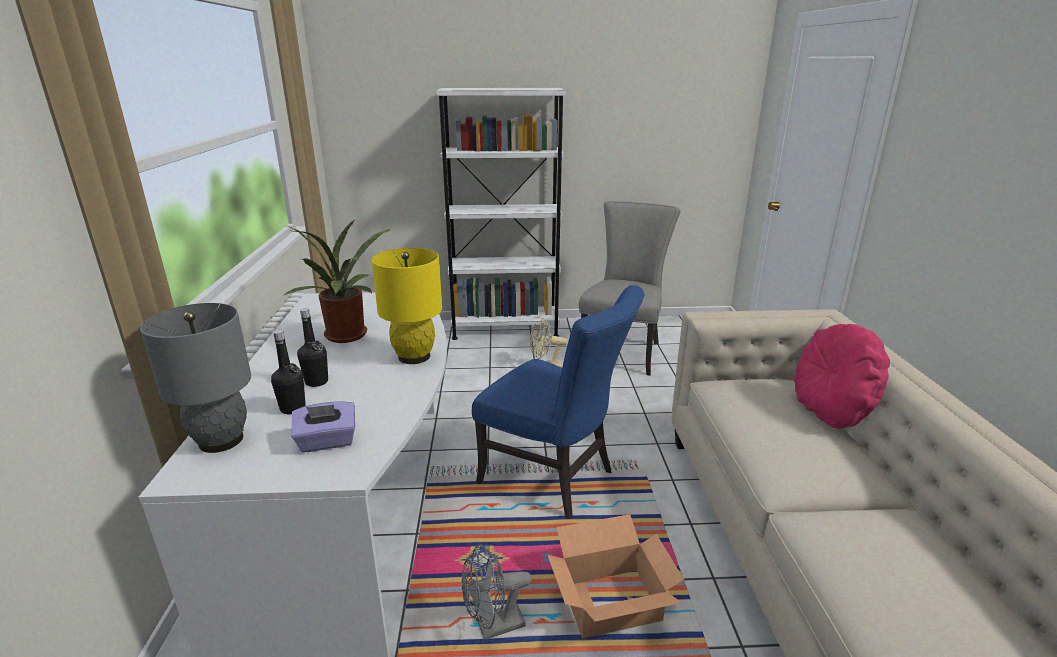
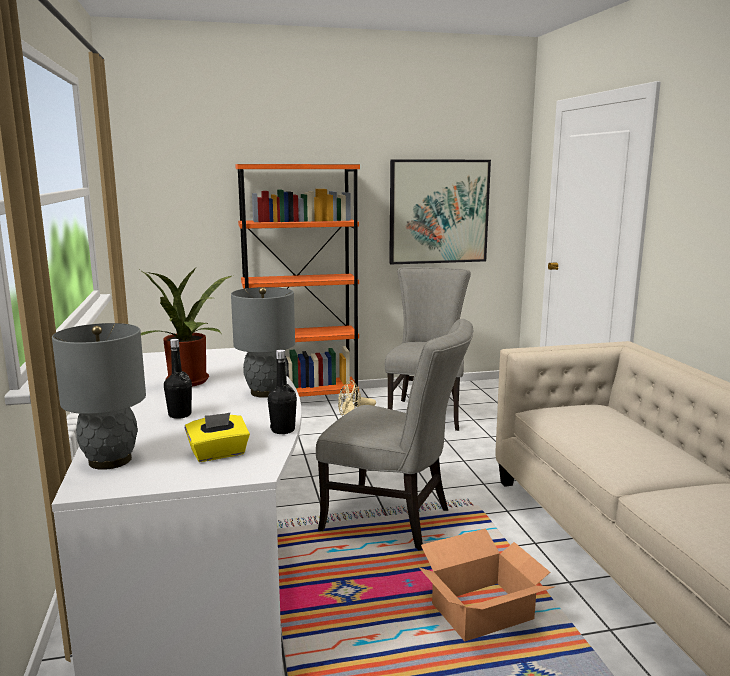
camera: 10 degrees left, 10 degrees down
(293, 408) = (168, 434): black bottle -> black bottle (283, 430)
(327, 442) = (218, 454): purple tissue box -> yellow tissue box
(414, 356) = (266, 392): yellow table lamp -> grey table lamp
(493, 627) = (376, 643): grey fan -> none
(505, 329) = (302, 401): white bookcase -> orange bookcase
(554, 478) = (394, 520): blue chair -> grey chair
(655, 139) = (438, 211): none -> picture
(829, 413) = (644, 423): pink pillow -> none

